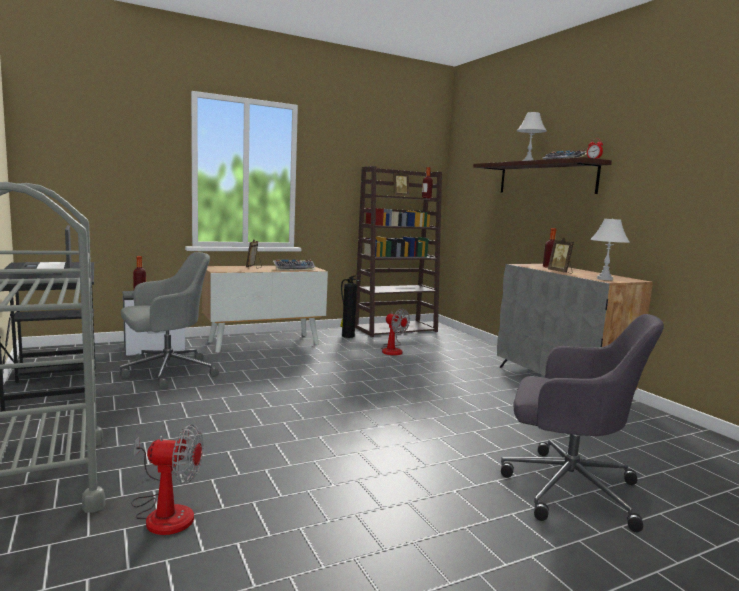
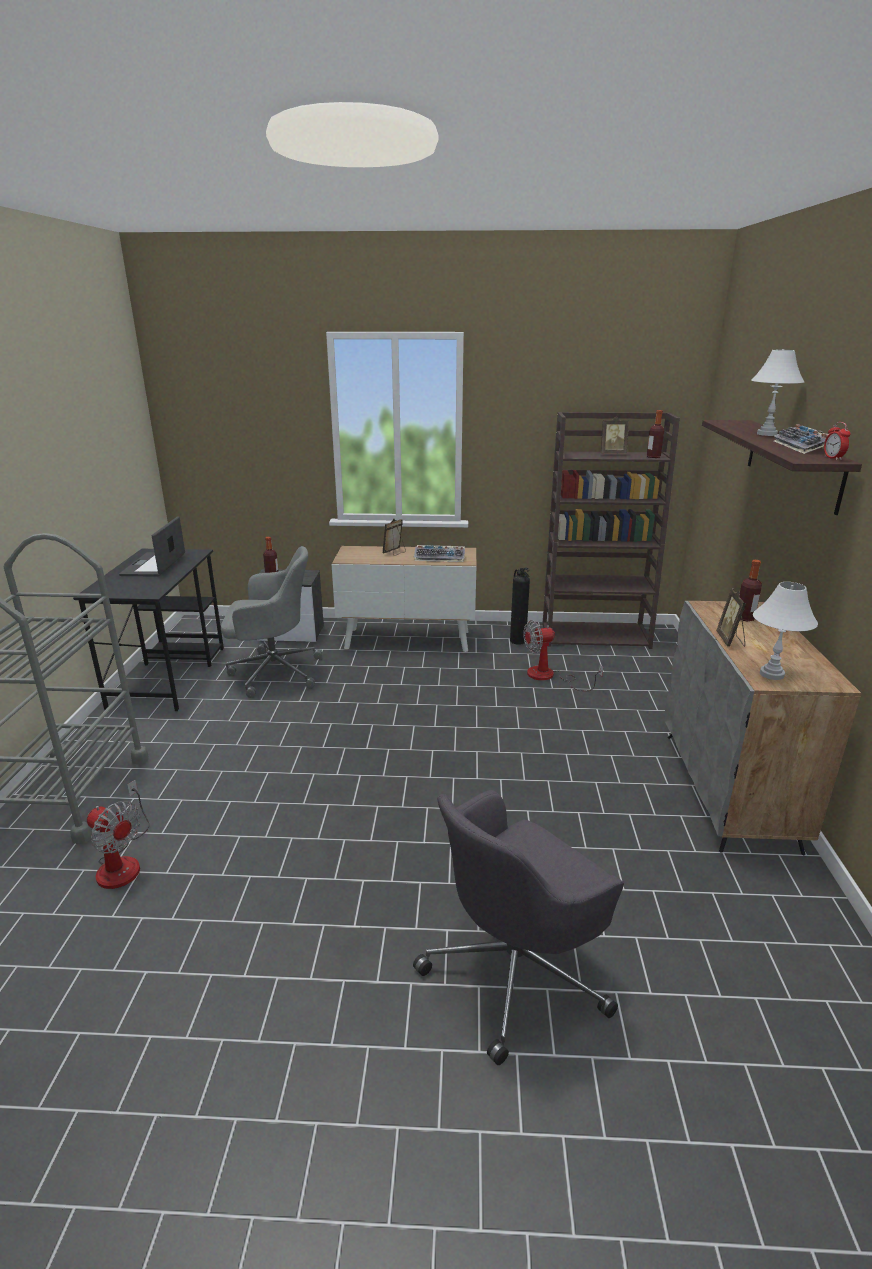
camera: 30 degrees right, 15 degrees up
(392, 350) = (549, 677): fan -> fan turned 90 degrees clockwise
(566, 487) = (516, 971): grey office chair -> grey office chair turned 90 degrees clockwise

